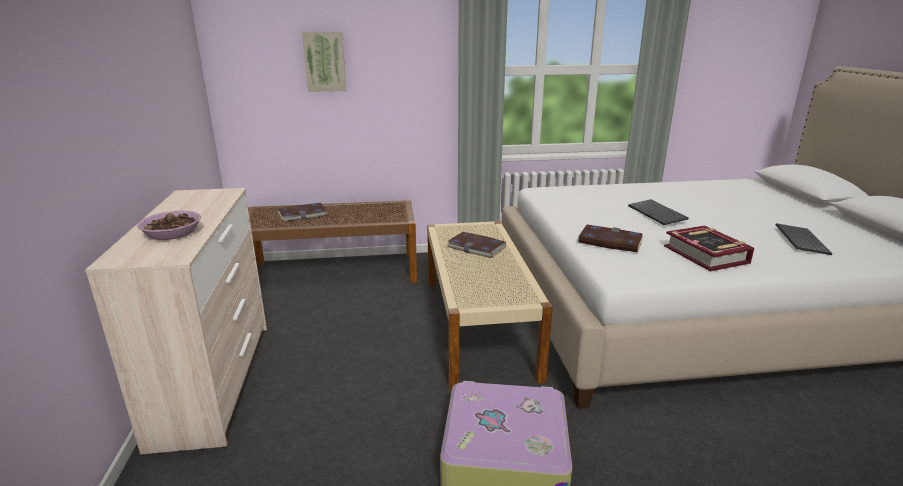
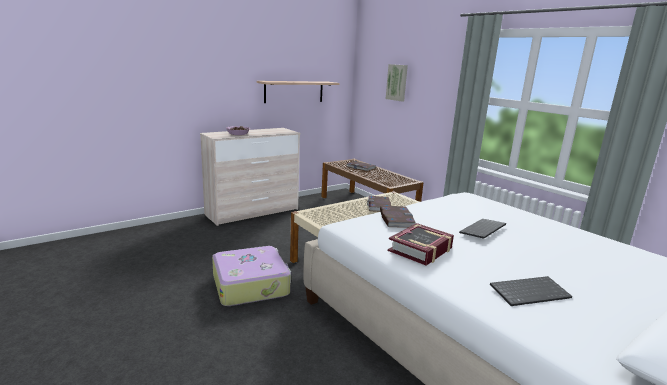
camera: 60 degrees right, 5 degrees down
(162, 109) = (294, 91): none -> shelf

